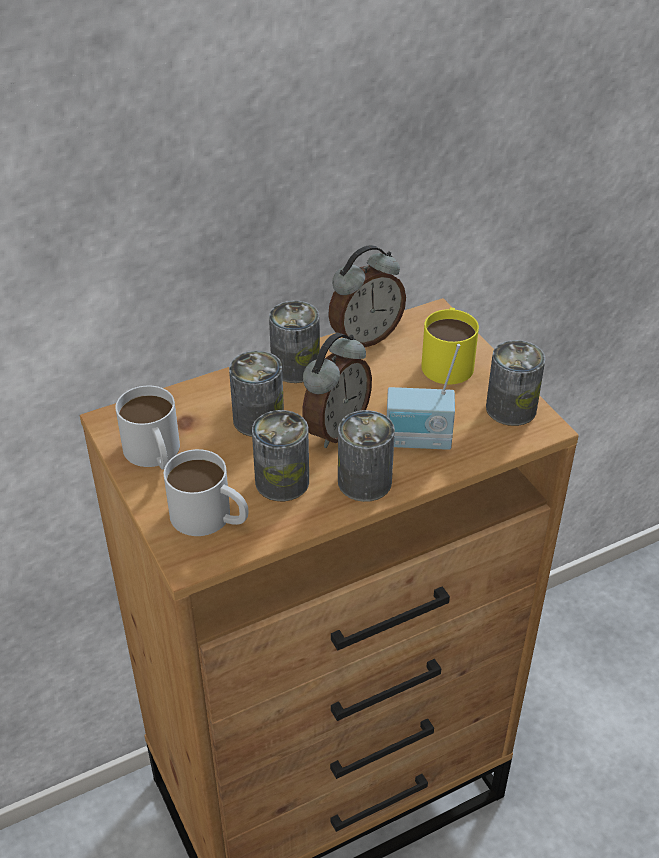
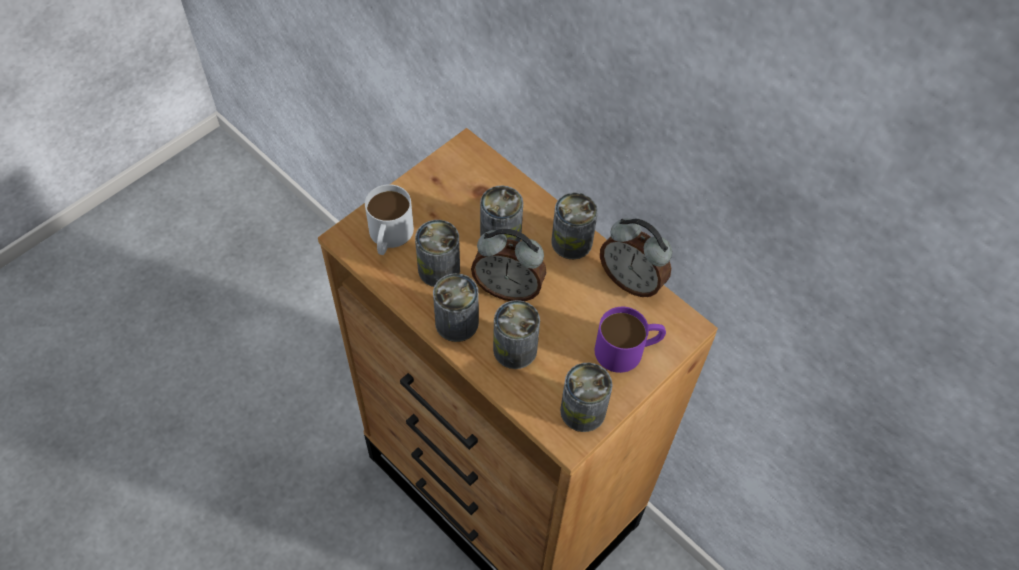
camera: 70 degrees right, 15 degrees up
(155, 455) = (440, 184): white mug -> none
(418, 441) = (515, 349): radio -> can
(448, 360) = (628, 349): yellow mug -> purple mug

